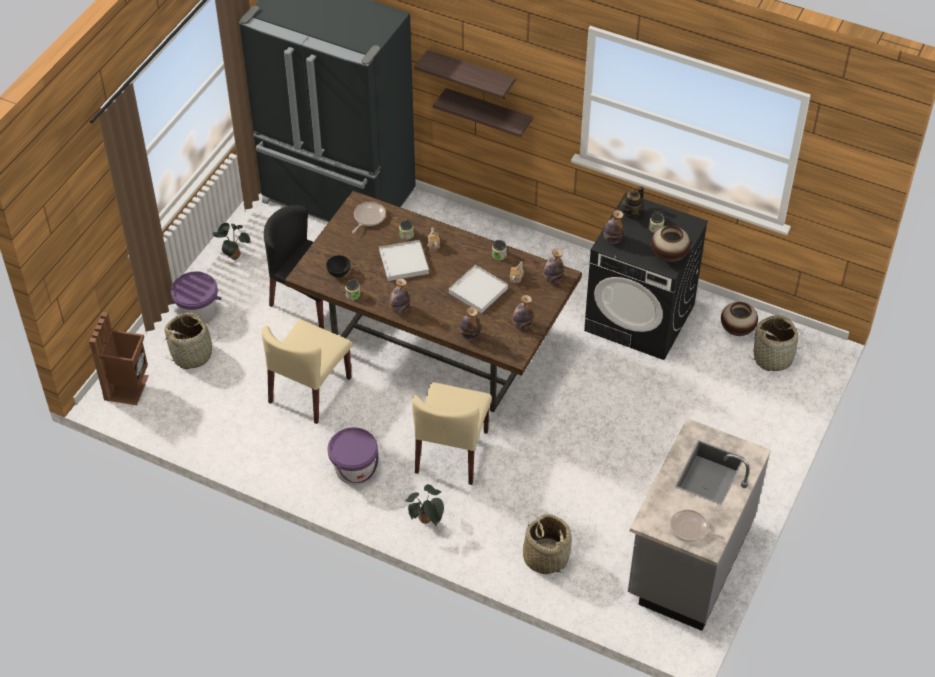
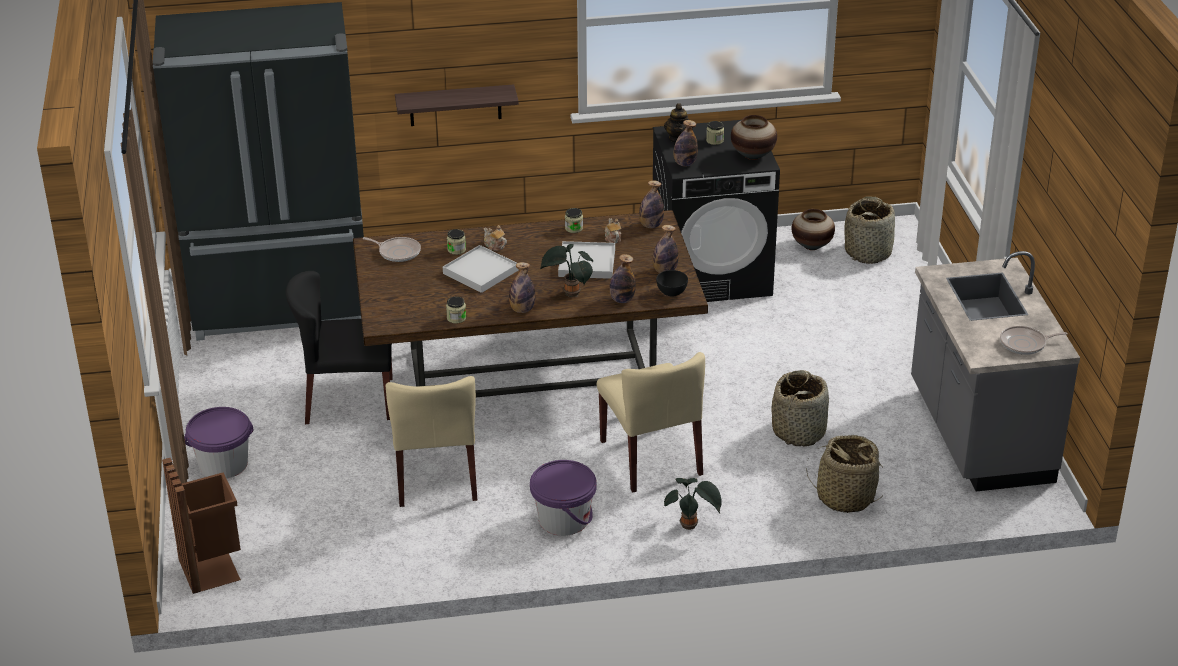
camera: 35 degrees left, 15 degrees down
(192, 354) = (260, 504): basket -> basket (799, 431)
(233, 255) = (212, 399): potted plant -> potted plant (569, 293)
(339, 272) = (419, 307): black bowl -> black bowl (671, 292)
(368, 217) = (397, 252): frying pan -> frying pan turned 120 degrees clockwise
(471, 75) = (428, 60): shelf -> none

